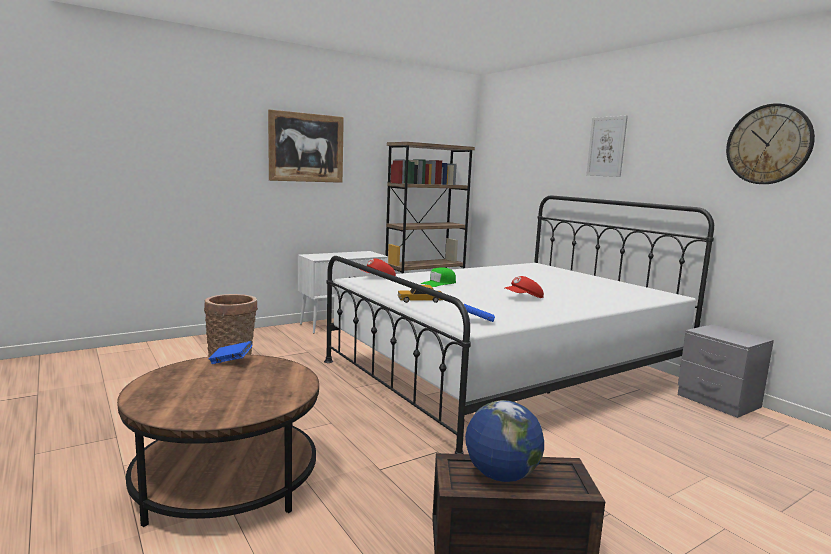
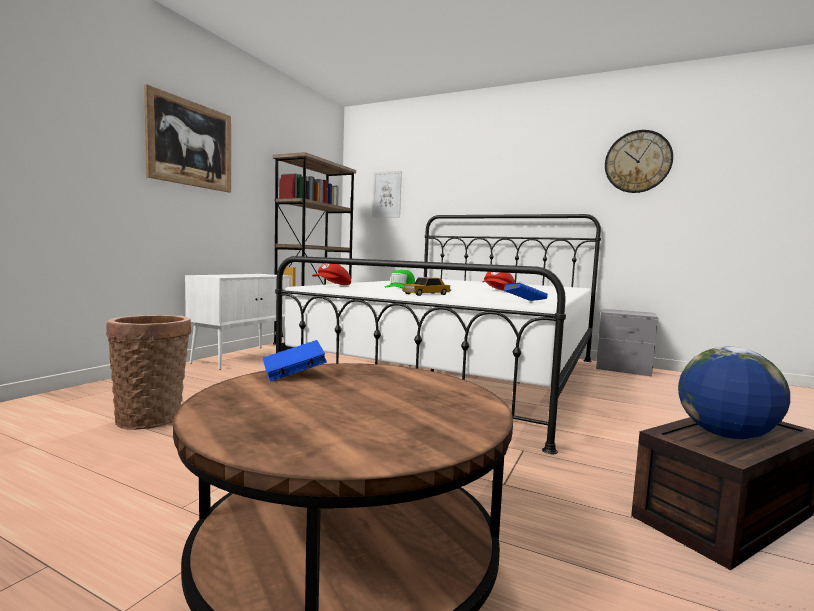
camera: 30 degrees left, 5 degrees down
(606, 146) = (491, 169): picture -> picture (387, 194)

